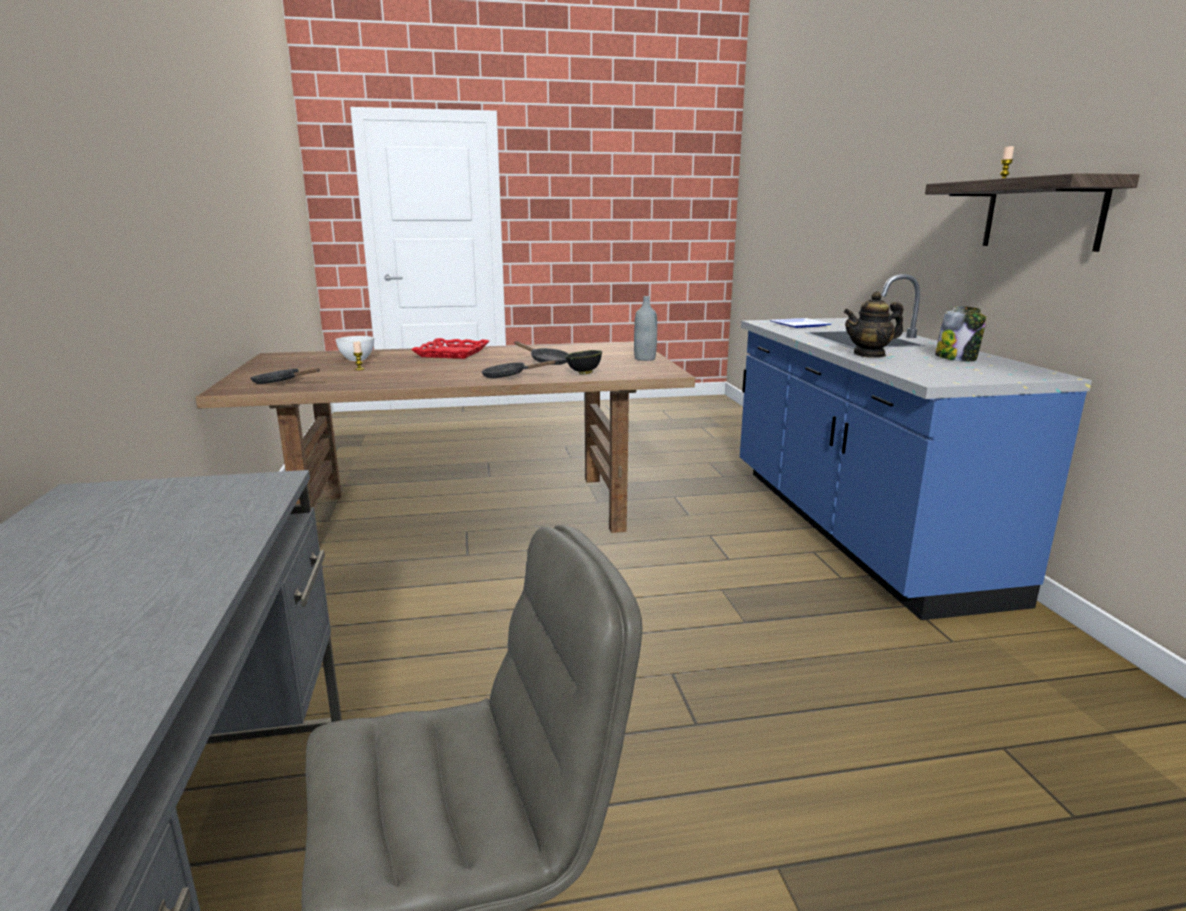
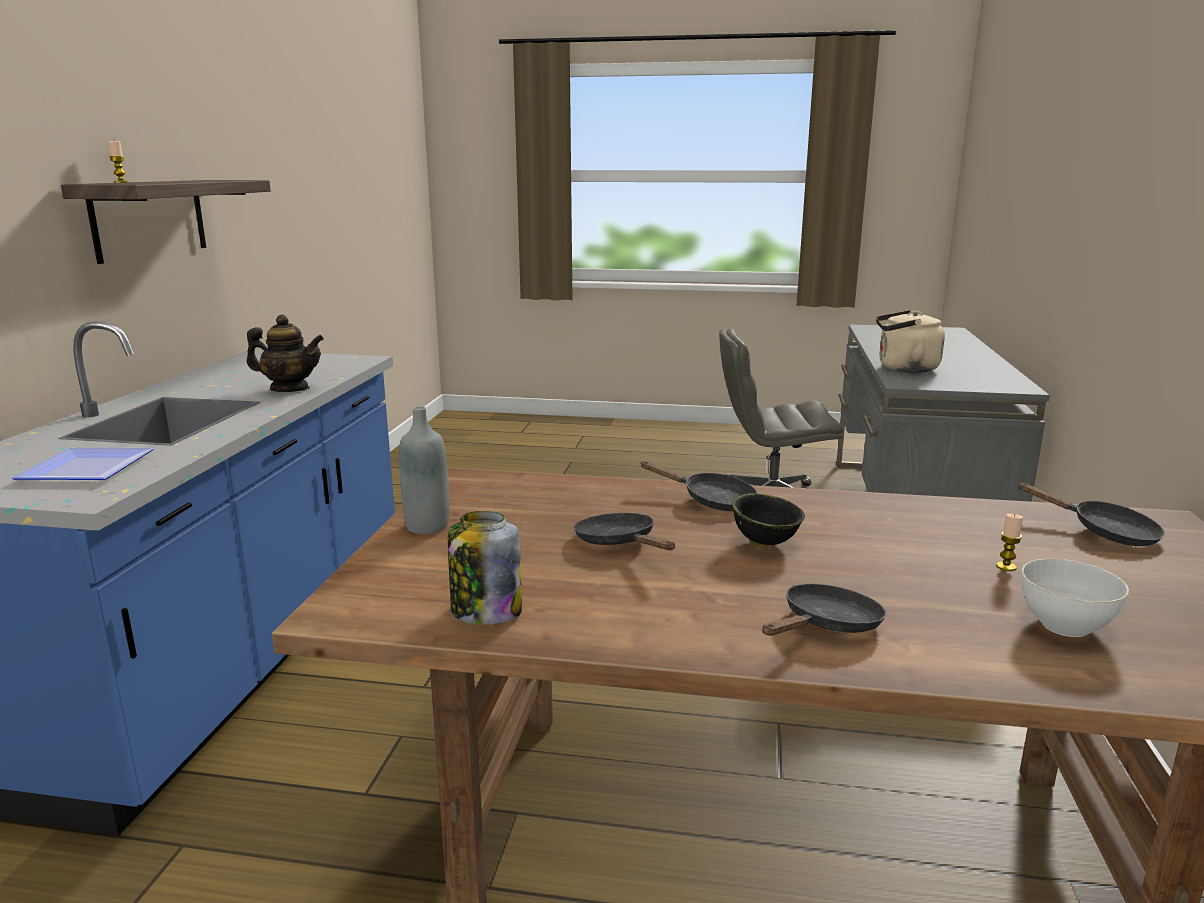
camera: 160 degrees left, 0 degrees up
(217, 525) = (904, 368): none -> beige kettle
(451, 353) = (827, 625): red tray -> black frying pan
(584, 374) = (589, 493): black bowl -> black bowl (765, 543)
(956, 358) = (233, 376): jar -> jar (485, 611)

